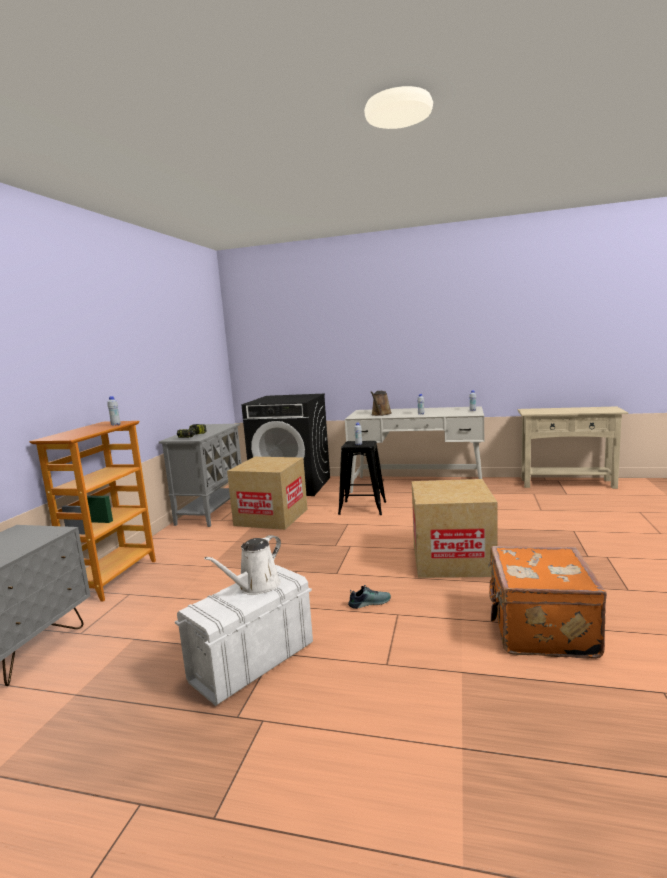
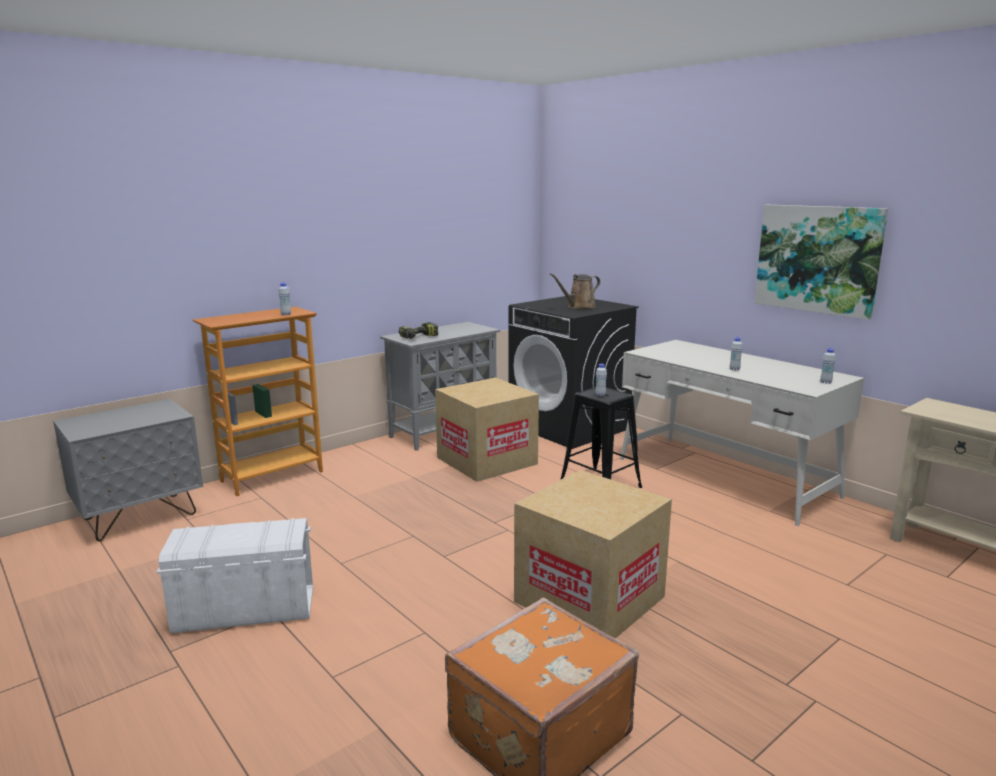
camera: 35 degrees right, 5 degrees up
(256, 586) = (253, 533): white watering can -> none
(369, 602) = (421, 604): shoe -> none
(380, 414) = (683, 356): brown watering can -> brown watering can (579, 307)
(443, 344) = (817, 259): none -> picture

